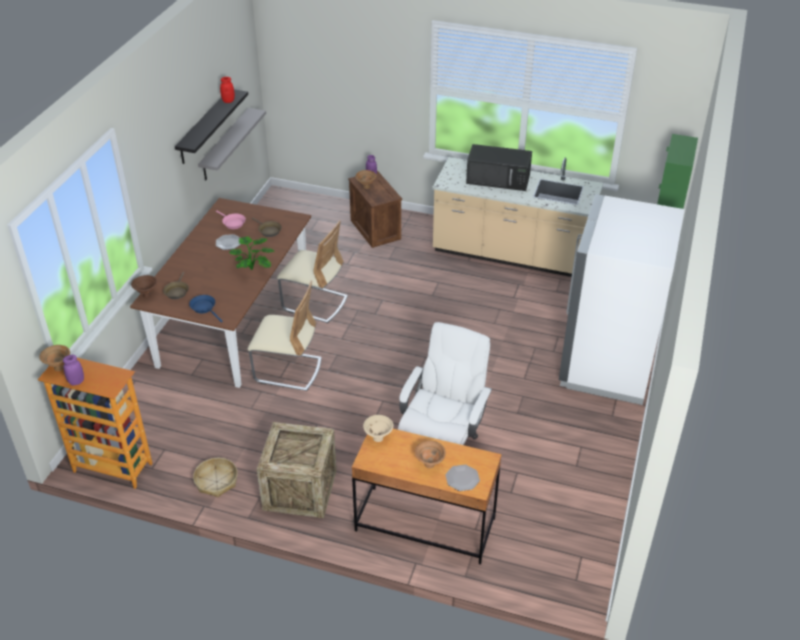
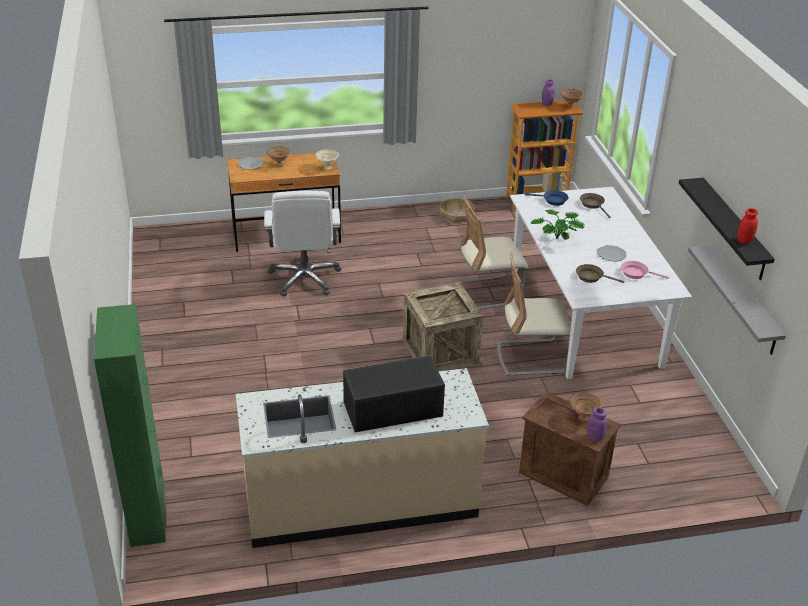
camera: 150 degrees right, 5 degrees down
(146, 295) = (612, 196): brown bowl -> none
(235, 322) = (582, 315): brown dining table -> white dining table
(300, 489) = (393, 227): crate -> crate (440, 352)
(606, 364) = (182, 397): white fridge -> none

